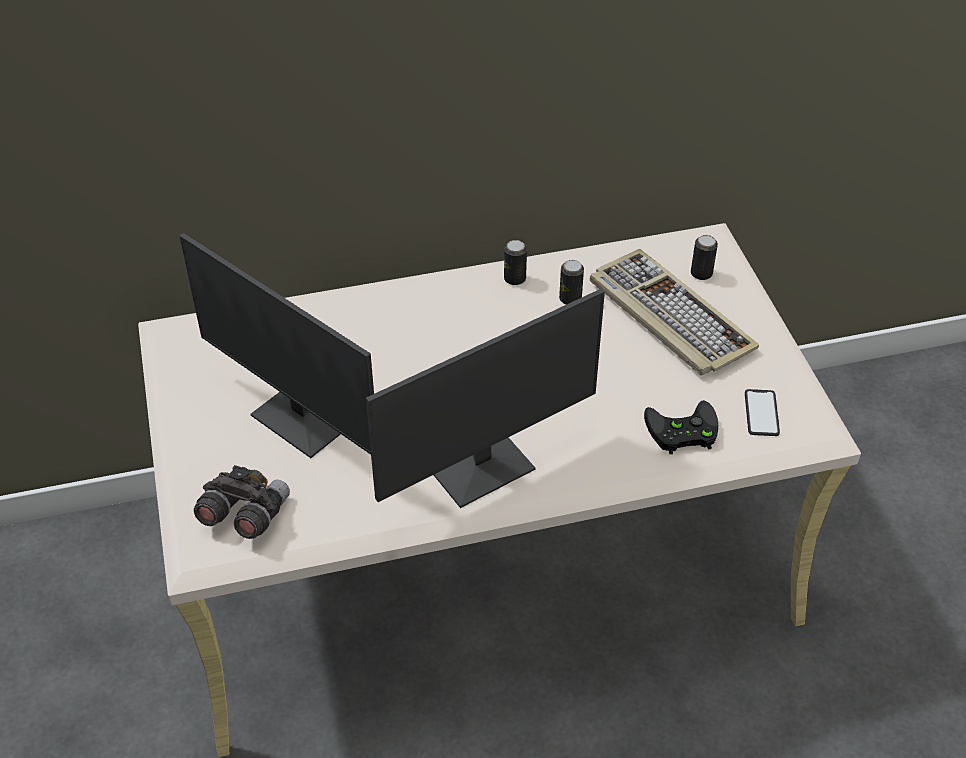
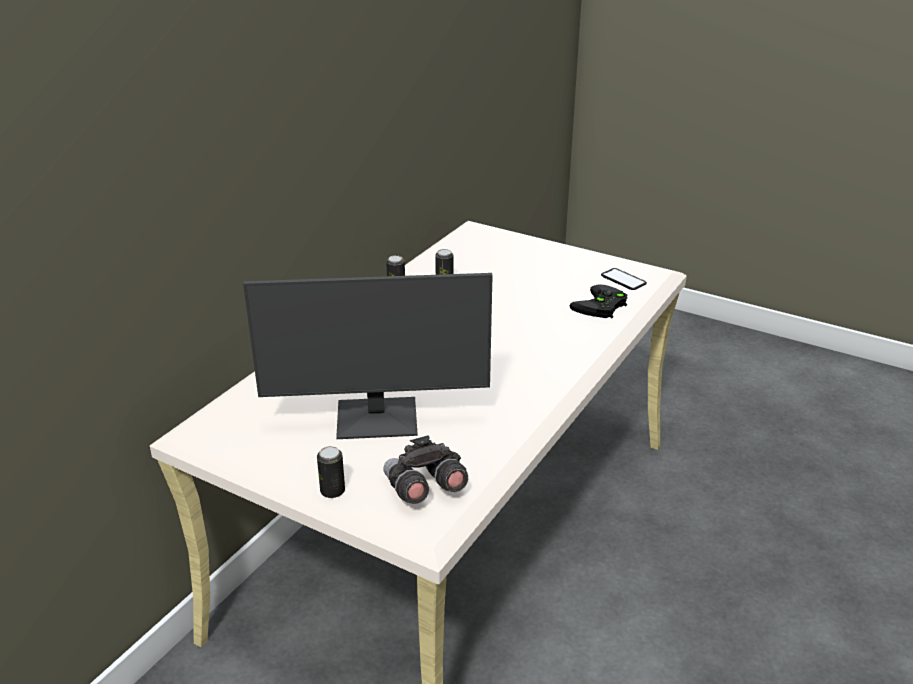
camera: 45 degrees left, 15 degrees down
(480, 467) = (527, 379): monitor -> none
(667, 316) = (509, 266): keyboard -> none
(701, 274) = (495, 242): can -> can (332, 491)

